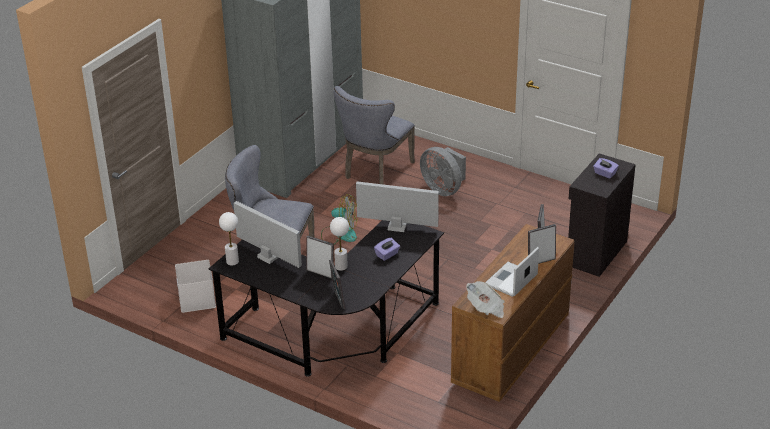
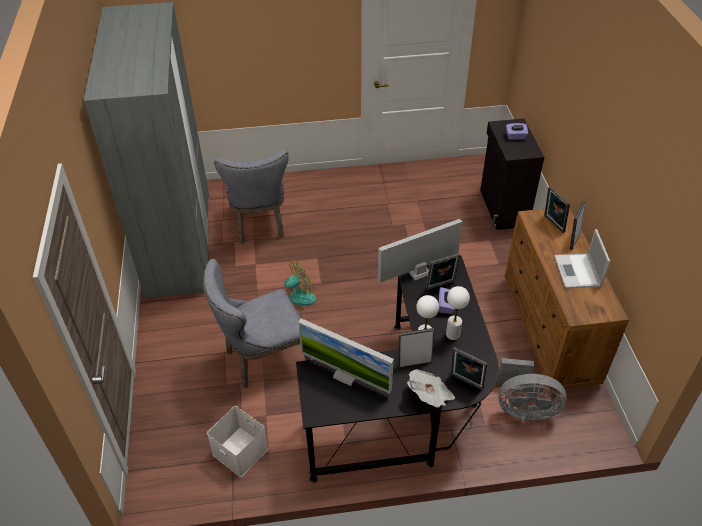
camera: 40 degrees left, 10 degrees up
(232, 261) = (318, 404): white table lamp -> white table lamp (453, 335)
(268, 257) = (346, 375): monitor -> monitor turned 150 degrees counterclockwise
(400, 242) = (441, 286): none -> picture frame
(443, 189) = (333, 212): grey fan -> grey fan (523, 408)
(486, 308) = (596, 311): newspaper -> newspaper (430, 396)

